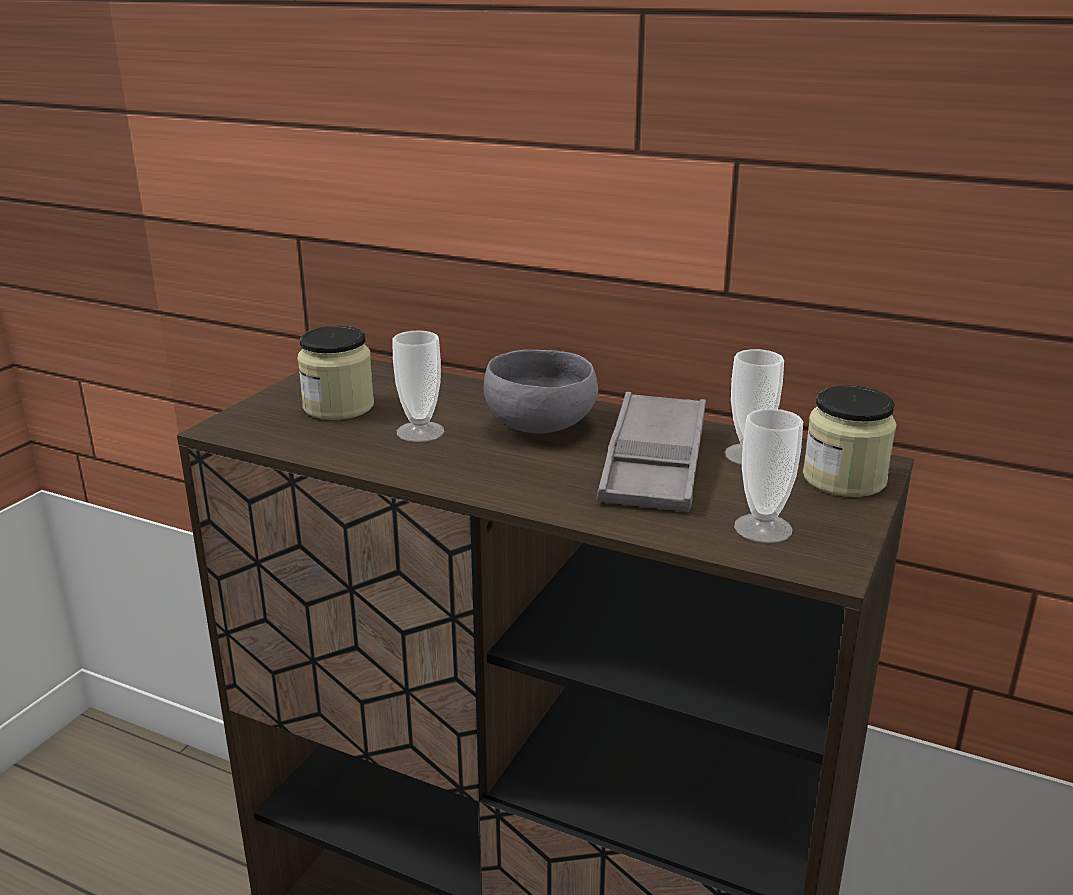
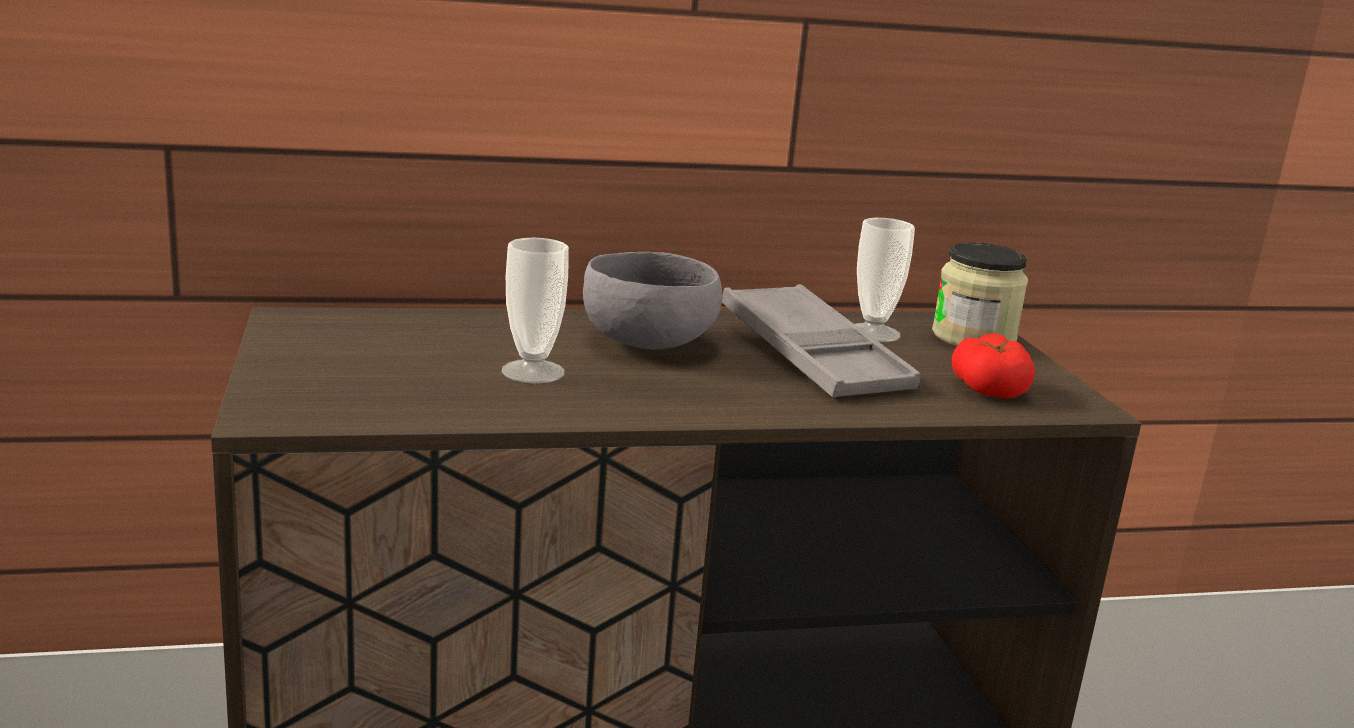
camera: 40 degrees left, 5 degrees down
(338, 407) = (382, 364): jar -> none
(763, 528) = (989, 389): cup -> tomato

